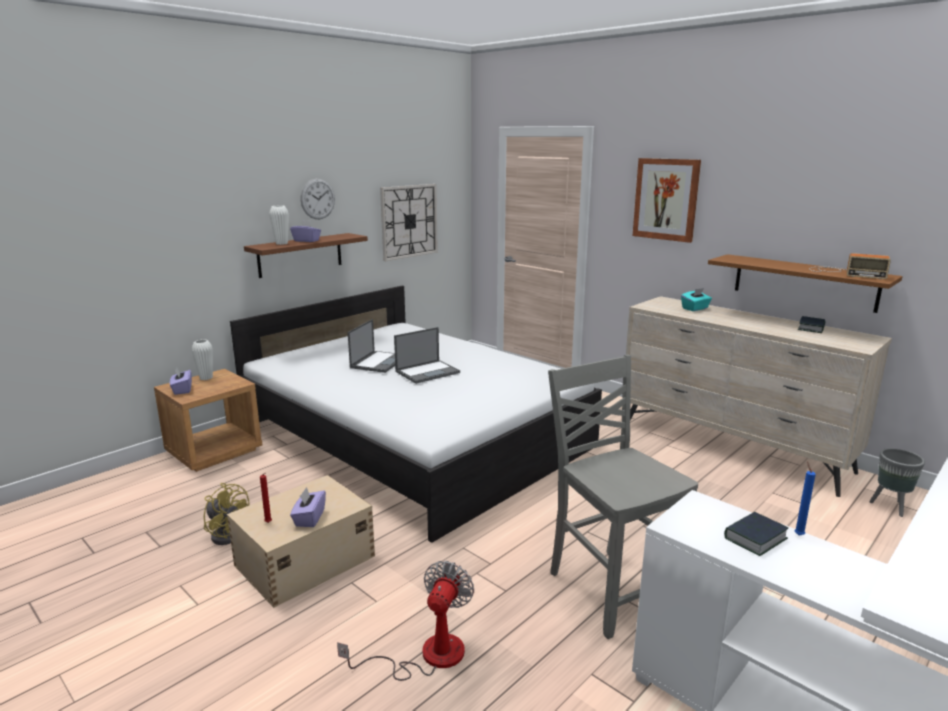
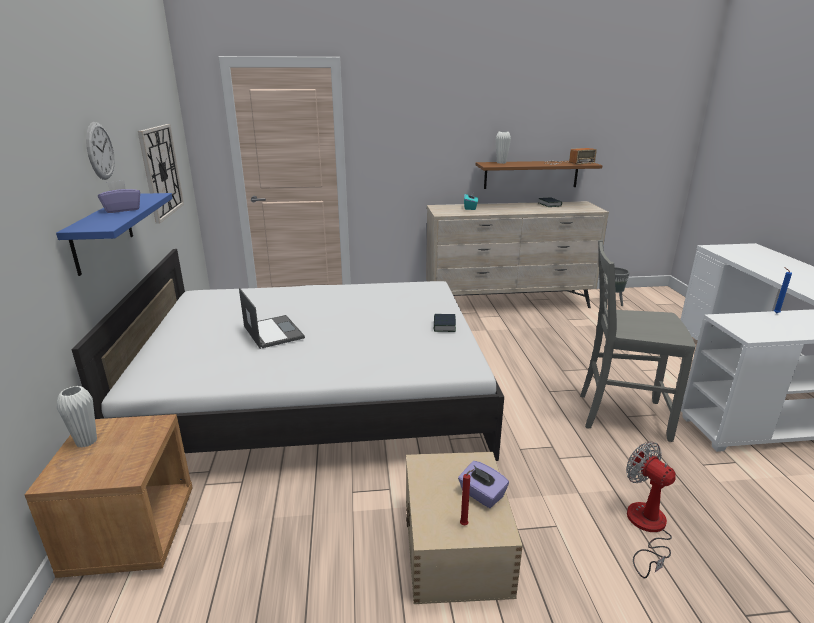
camera: 50 degrees left, 5 degrees up
(182, 390) = (90, 471): purple tissue box -> none
(227, 533) = (342, 587): yellow fan -> none
(281, 243) = (103, 219): white vase -> white vase (501, 163)
(300, 255) = (102, 232): brown shelf -> blue shelf
(428, 372) = (337, 322): laptop -> none
(666, 199) = (421, 122): picture -> none
(755, 538) = (775, 323): book -> book (444, 326)

